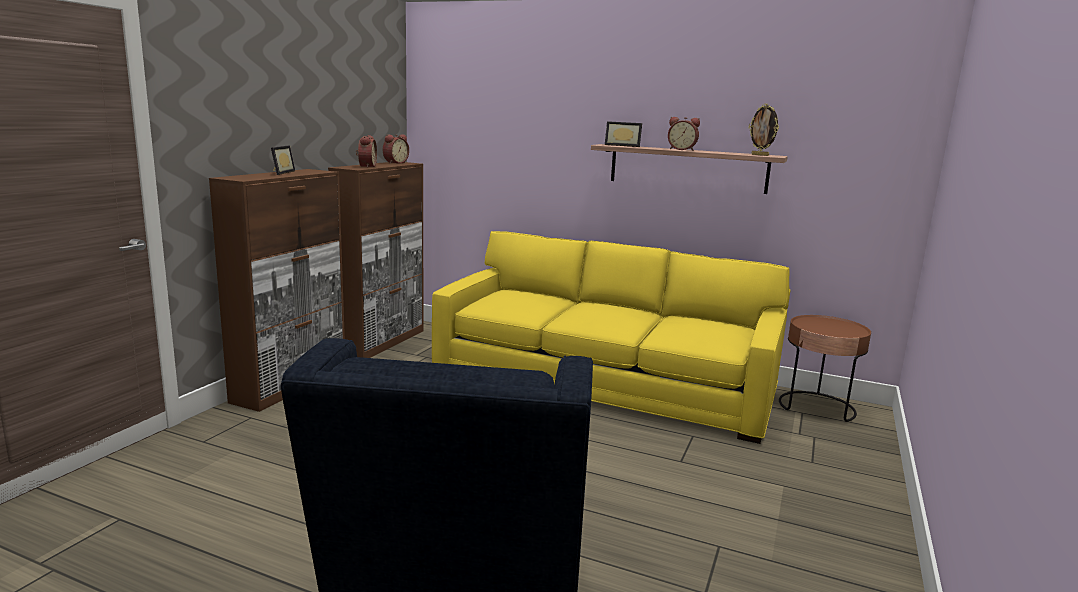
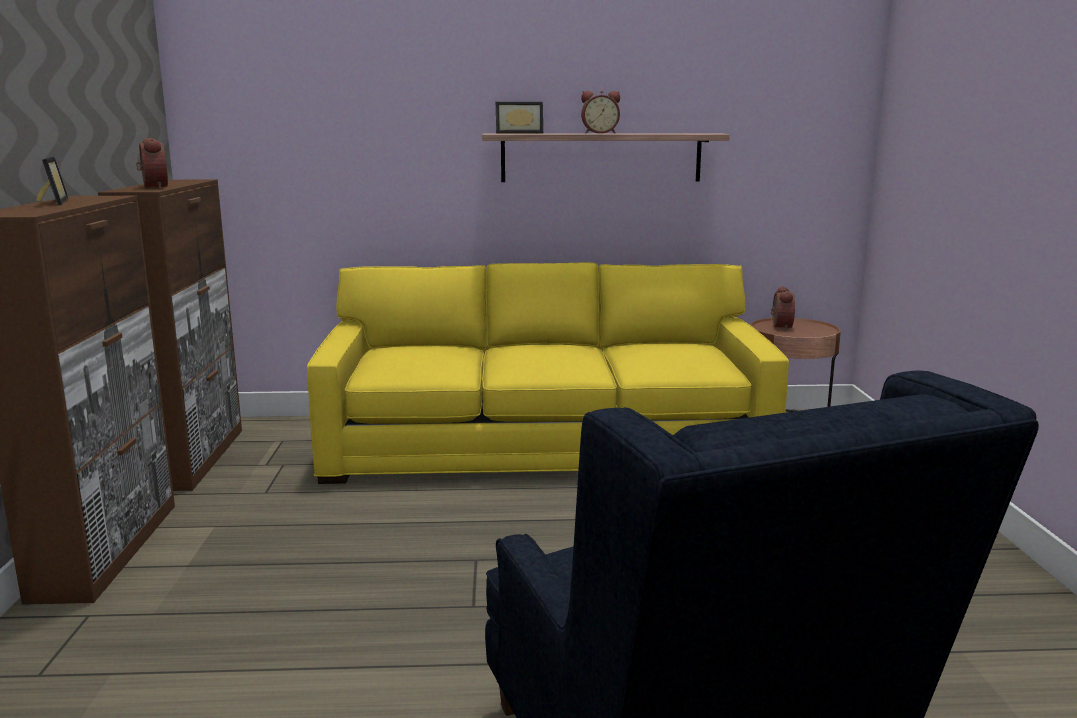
camera: 25 degrees left, 0 degrees up
(395, 163) = (176, 181): alarm clock -> alarm clock (779, 327)
(760, 155) = (697, 133): picture frame -> none

